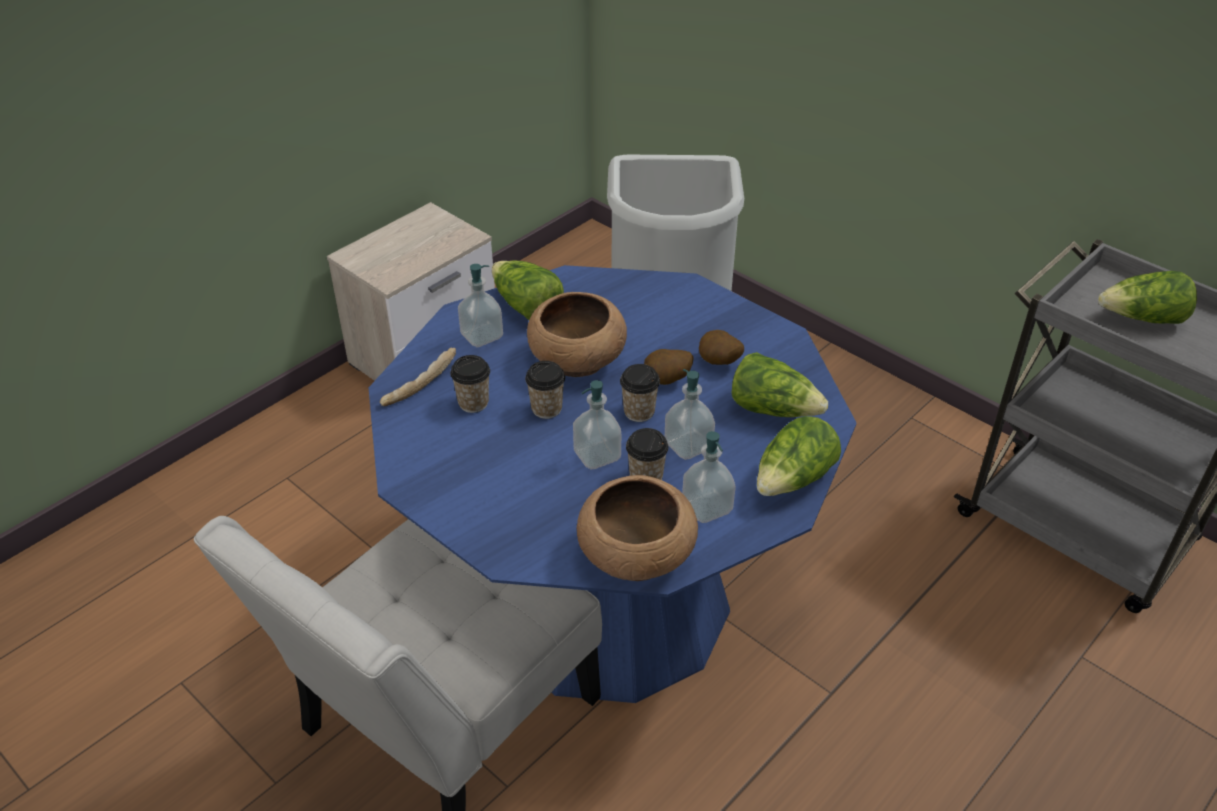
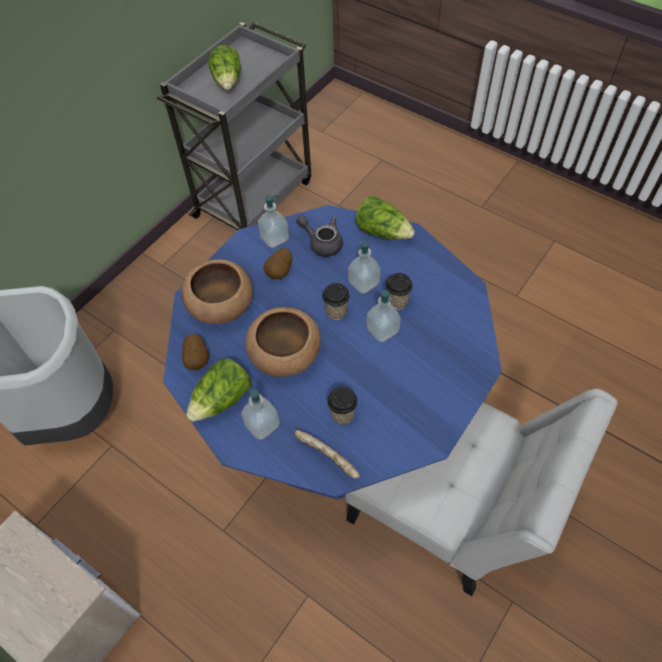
camera: 95 degrees left, 15 degrees up
(546, 409) = (341, 366): cup -> none
(637, 556) = (462, 299): brown bowl -> brown bowl (222, 305)
(667, 381) = (302, 299): potato -> potato (198, 360)
(707, 507) = (415, 270): soap dispenser -> soap dispenser (274, 238)
(773, 409) = (322, 242): lettuce -> grey teapot

